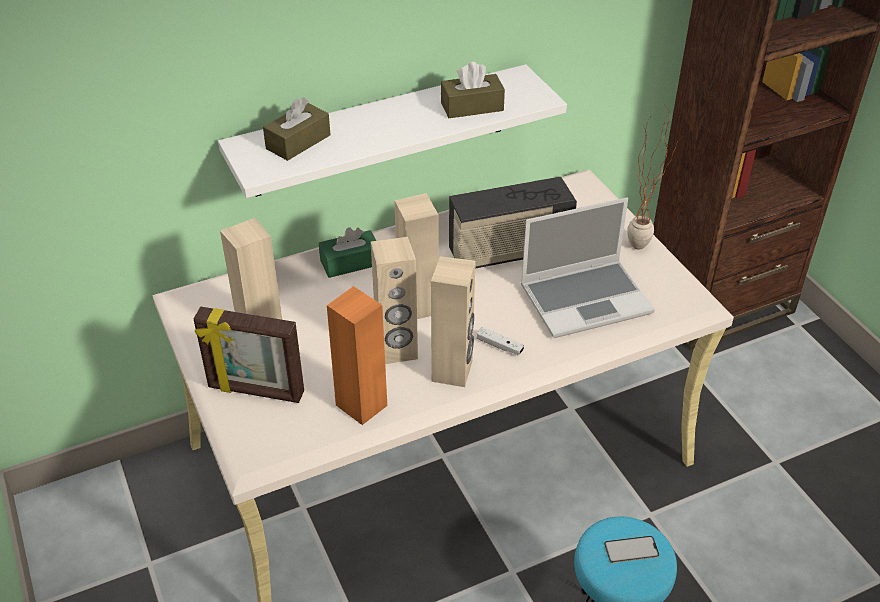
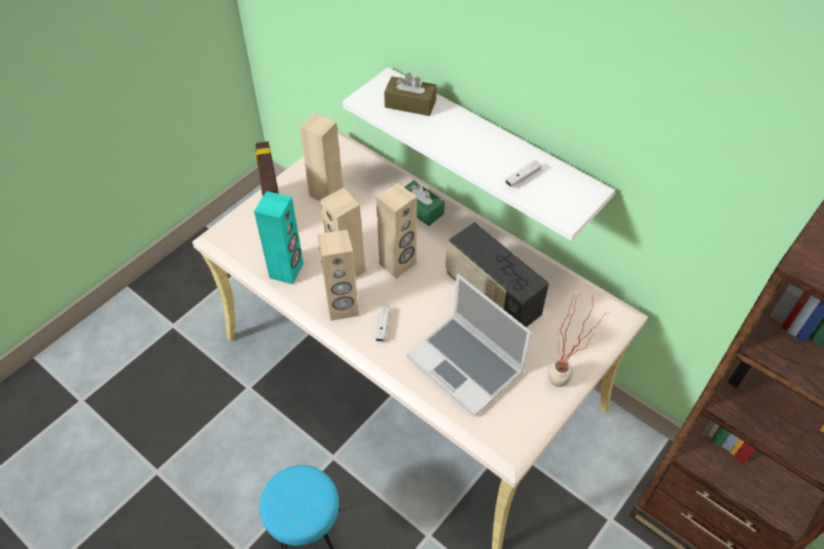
camera: 65 degrees right, 10 degrees up
(362, 405) = (287, 271): orange speaker -> turquoise speaker
(472, 106) = (522, 178): brown tissue box -> white game controller
(631, 549) = (303, 501): phone -> none

